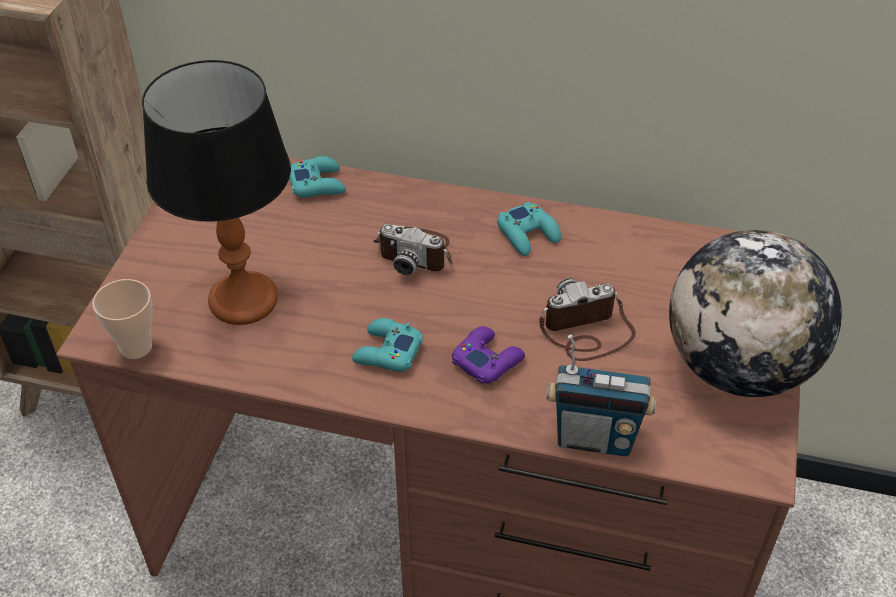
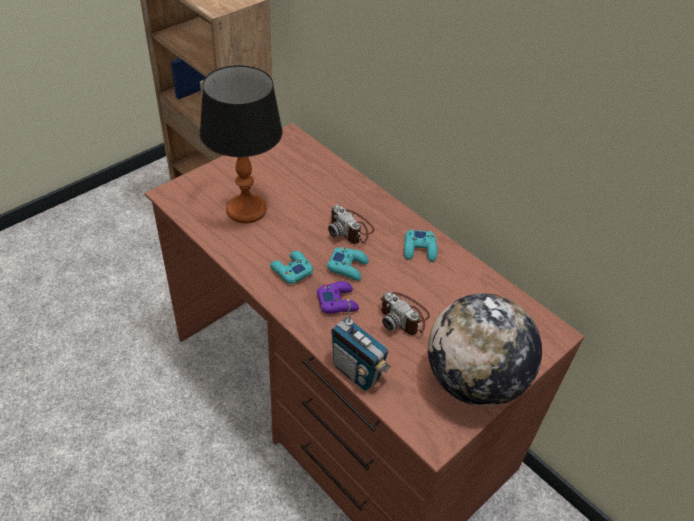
camera: 30 degrees right, 0 degrees up
(136, 347) = (180, 207): cup -> none
(317, 183) = (333, 171): turquoise game controller -> turquoise game controller (348, 267)
(586, 332) = (404, 315): camera -> camera turned 150 degrees counterclockwise

